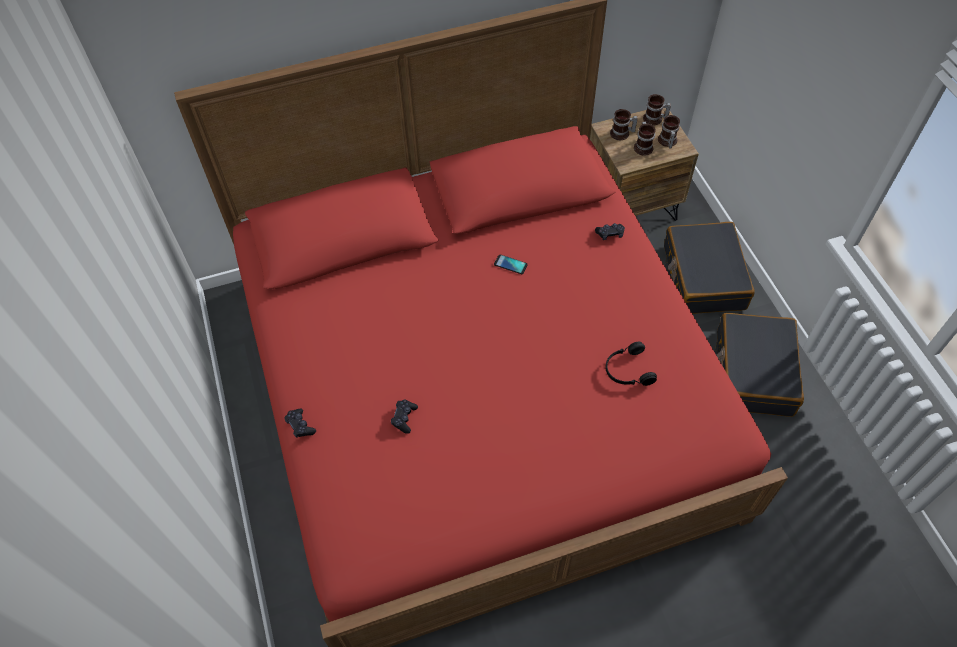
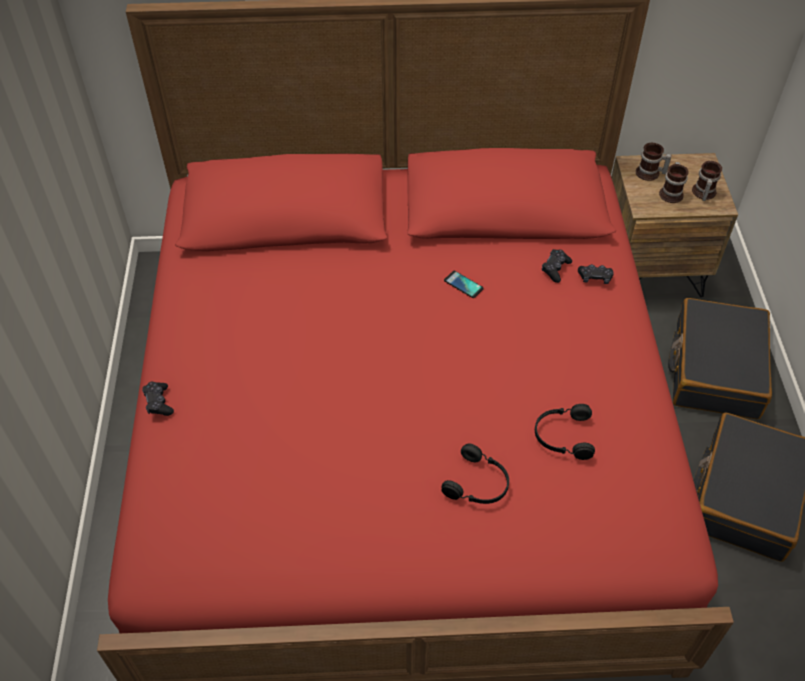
camera: 15 degrees right, 5 degrees down
(404, 418) = (277, 423): black game controller -> black game controller (555, 269)
(577, 425) = (478, 484): none -> black headphones
(654, 119) = (695, 166): mug -> none

